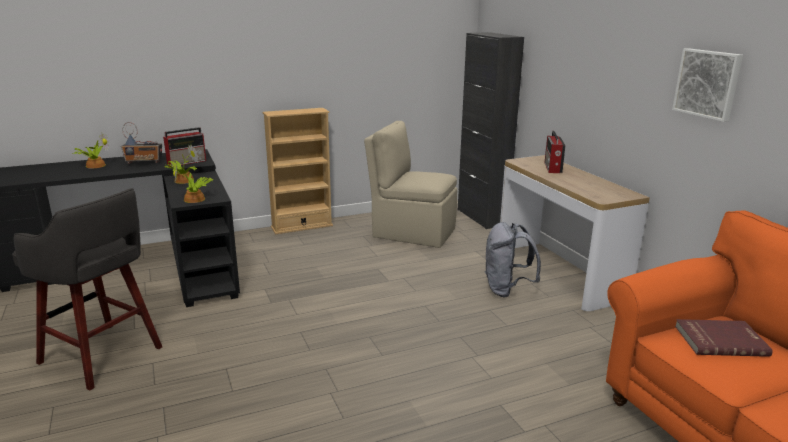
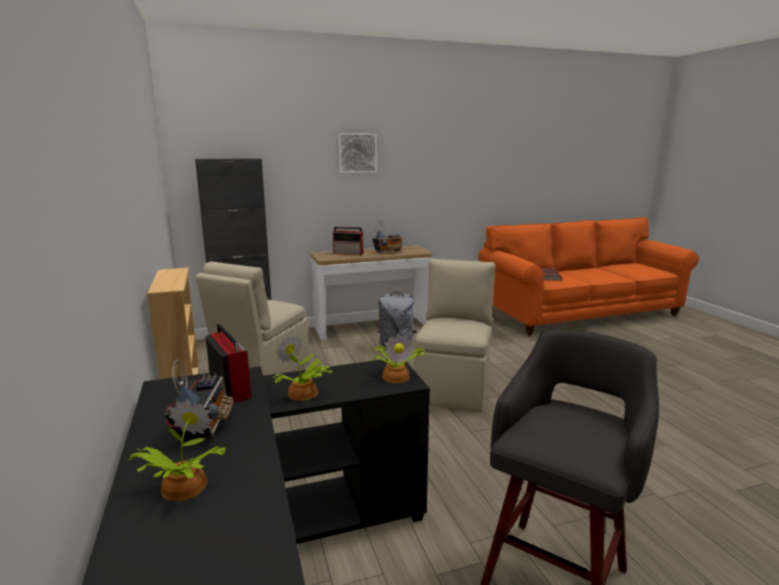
camera: 85 degrees left, 5 degrees down
(398, 325) = (453, 387): none -> beige chair
(582, 183) = (388, 251): none -> radio
(708, 83) = (443, 169): picture -> picture (357, 153)

